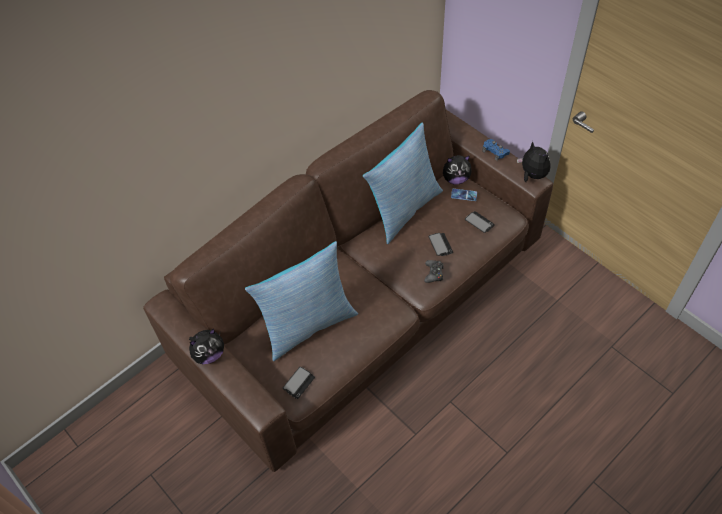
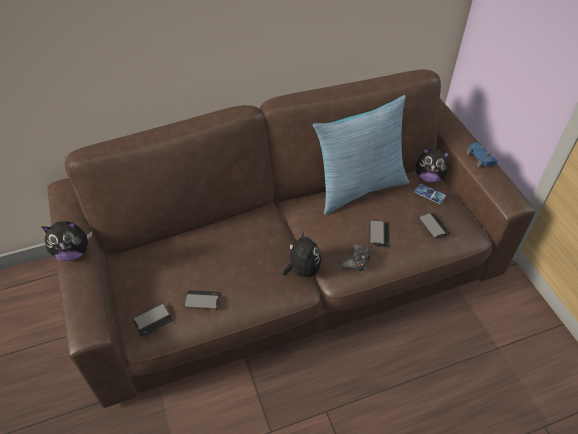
camera: 20 degrees right, 5 degrees down
(307, 325) = (197, 264): pillow -> none
(329, 352) = (202, 300): none -> phone
(532, 175) = (513, 194): plush toy -> plush toy (302, 269)

